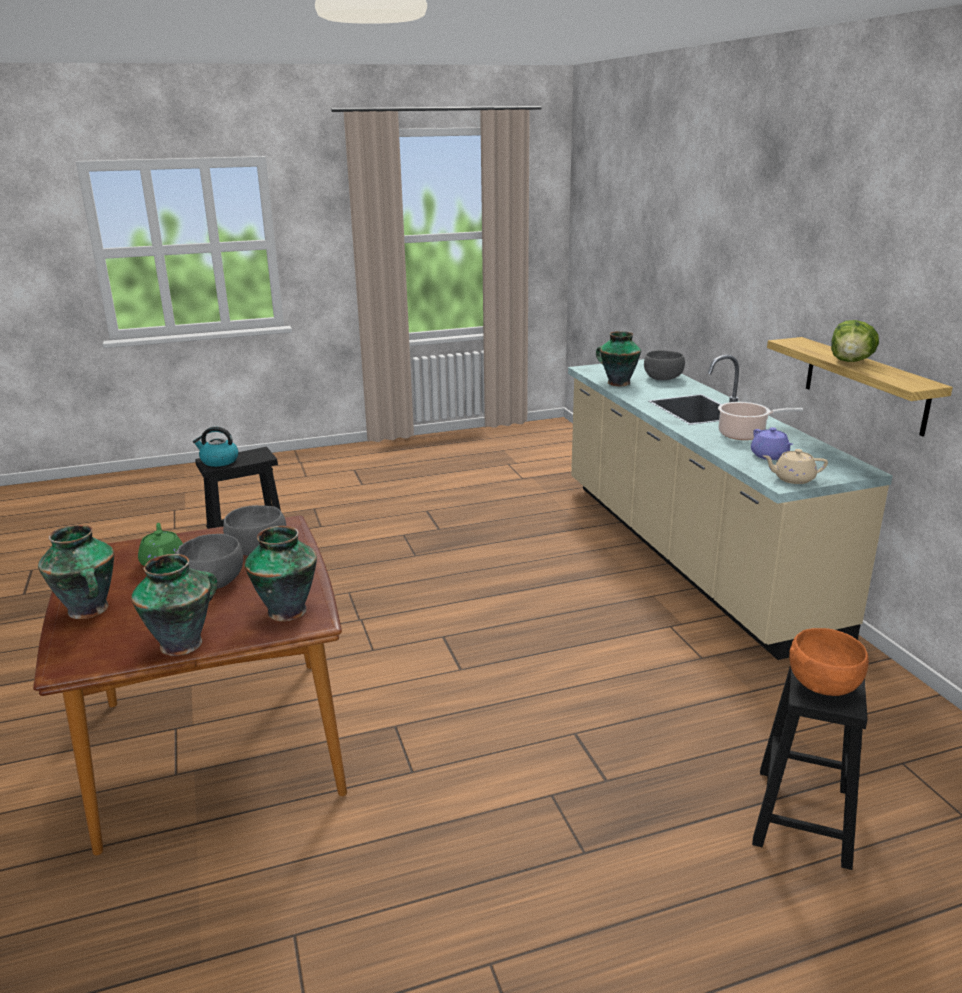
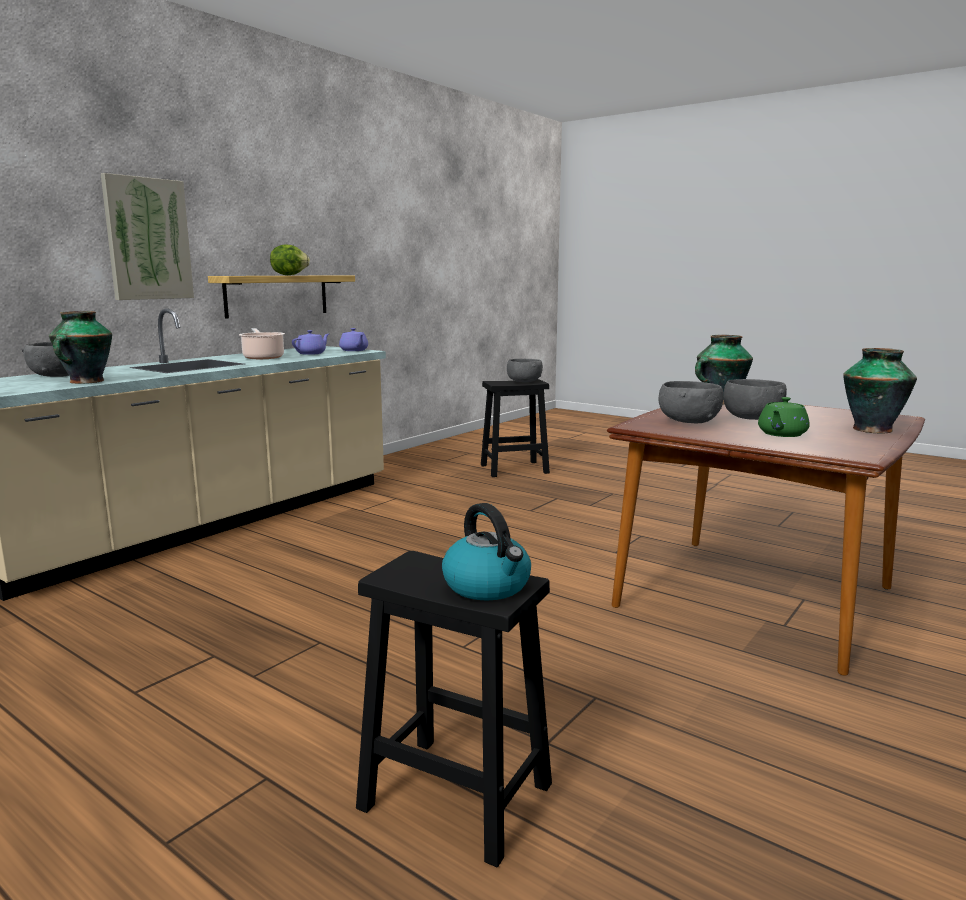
camera: 125 degrees left, 10 degrees down
(183, 643) = (806, 407): vase -> none
(766, 287) = (148, 239): none -> picture
(792, 479) = (354, 350): beige teapot -> purple teapot
(823, 684) = (524, 382): orange bowl -> grey bowl

